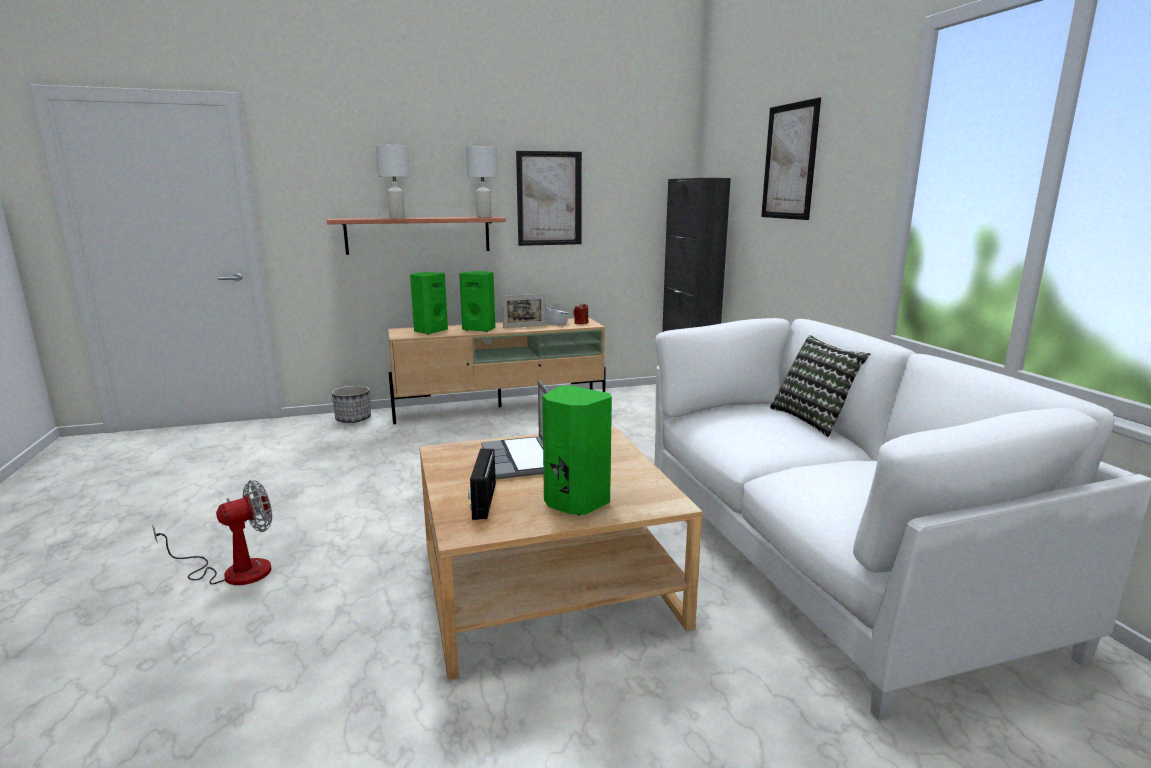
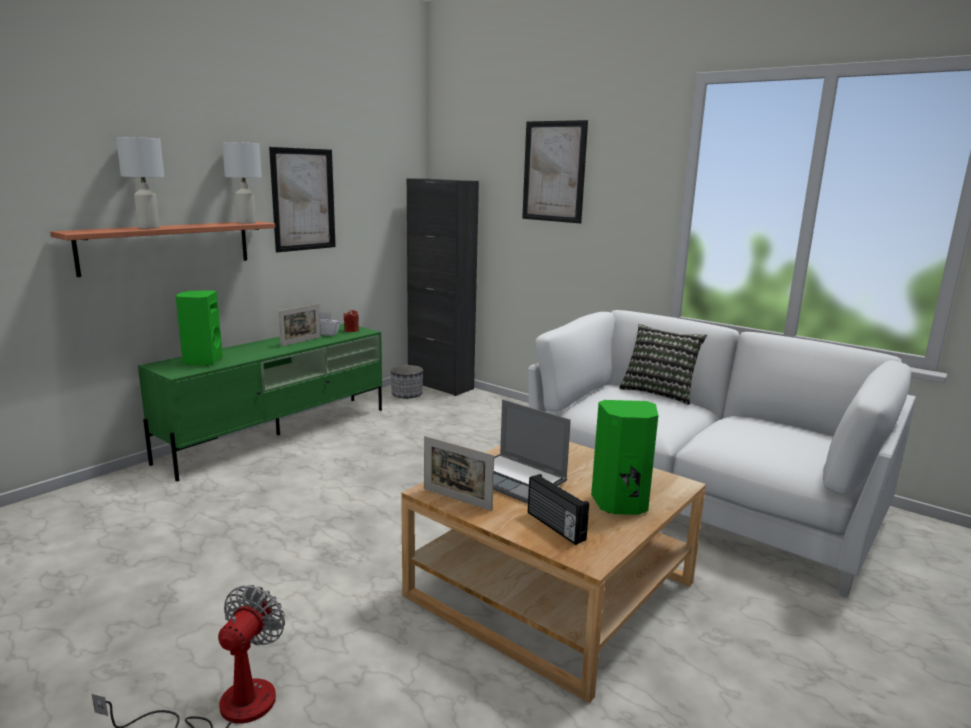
camera: 35 degrees left, 0 degrees up
(353, 419) = (113, 488): planter -> planter (407, 395)
(448, 461) = (457, 499): none -> picture frame
(480, 329) = (258, 351): green speaker -> none
(501, 406) = (280, 434): beige tv stand -> green tv stand

